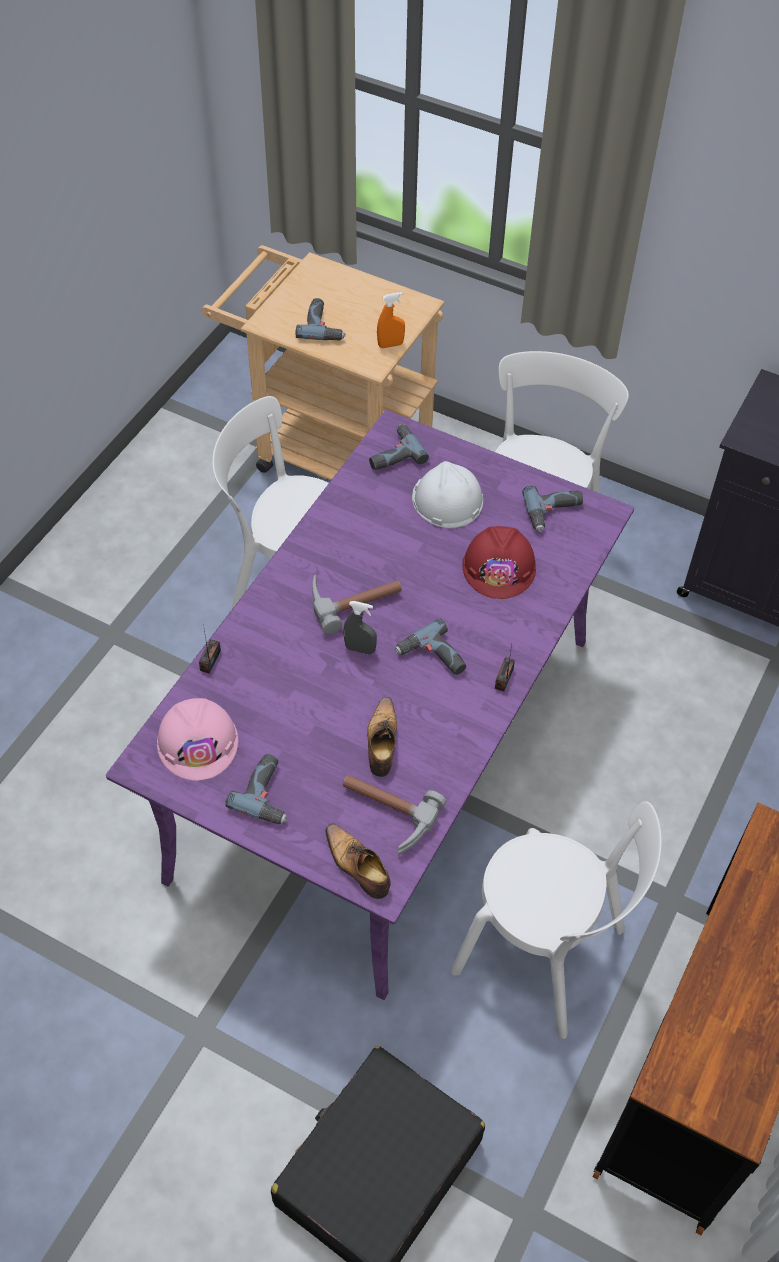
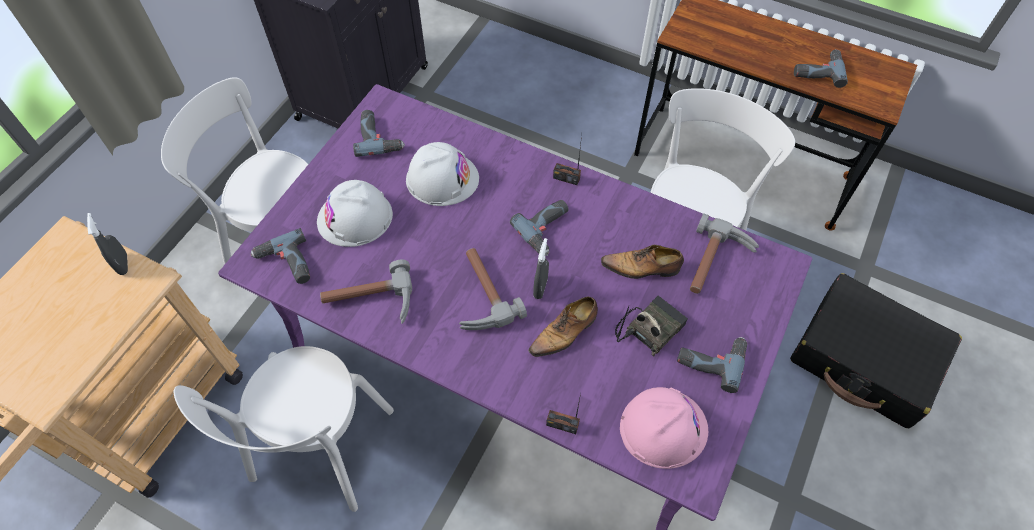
camera: 90 degrees left, 5 degrees up
(307, 741) = (649, 328): none -> radio
(323, 326) = (70, 334): power drill -> power drill (817, 70)
(348, 516) = (370, 303): none -> hammer
(357, 866) = (769, 284): shoe -> shoe (565, 332)
(390, 345) = (123, 264): orange spray bottle -> grey spray bottle
(499, 567) = (442, 178): red hard hat -> white hard hat

